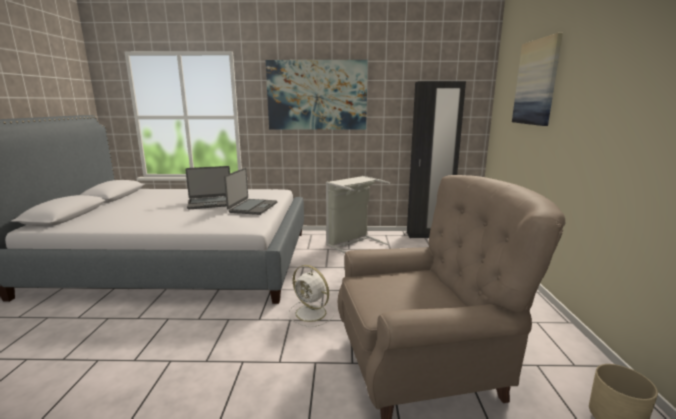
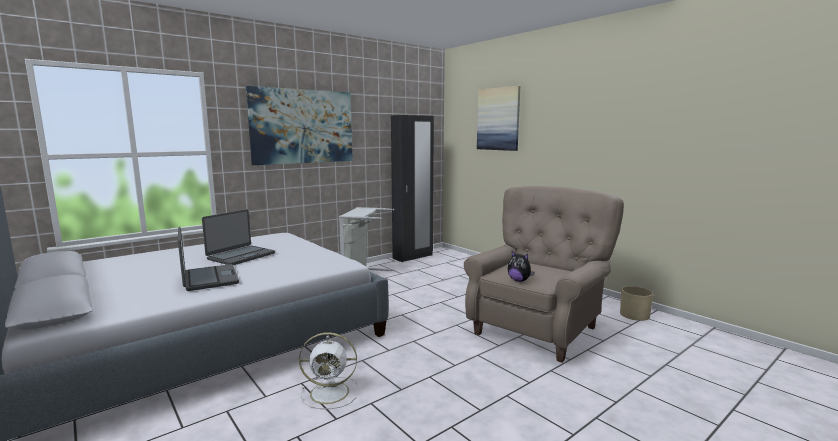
camera: 40 degrees left, 5 degrees down
(252, 207) = (303, 250): laptop -> laptop (209, 278)
(312, 313) = (422, 331): white fan -> white fan (331, 392)
(366, 296) = (519, 280): none -> plush toy

